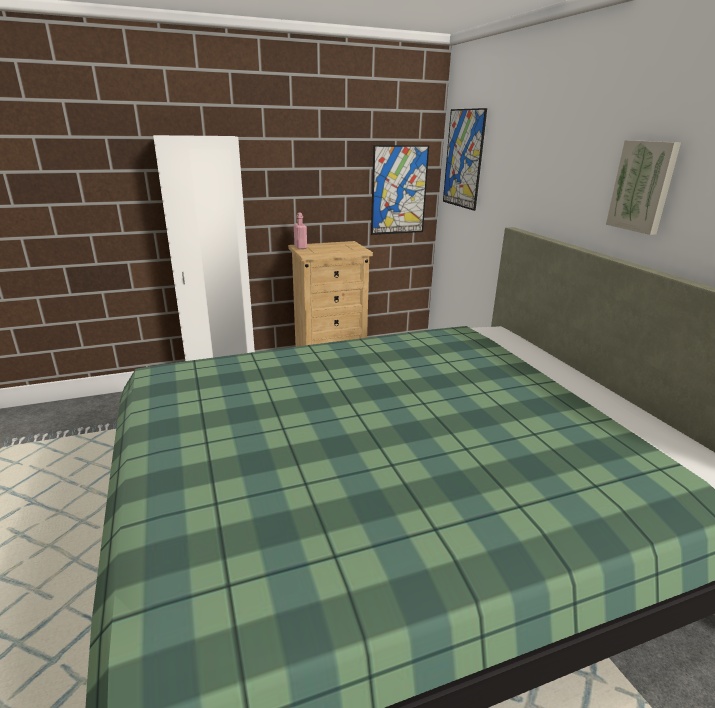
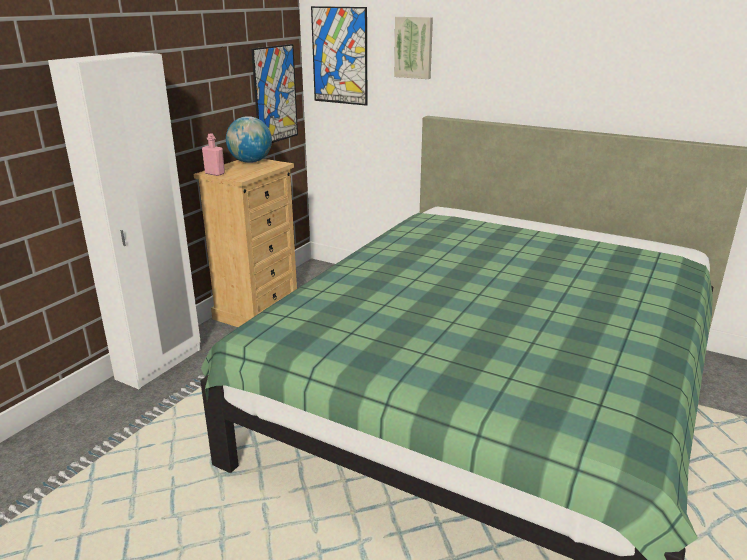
camera: 40 degrees left, 0 degrees up
(344, 245) = (250, 162): none -> globe
(643, 186) = (557, 71): picture -> picture (414, 47)

